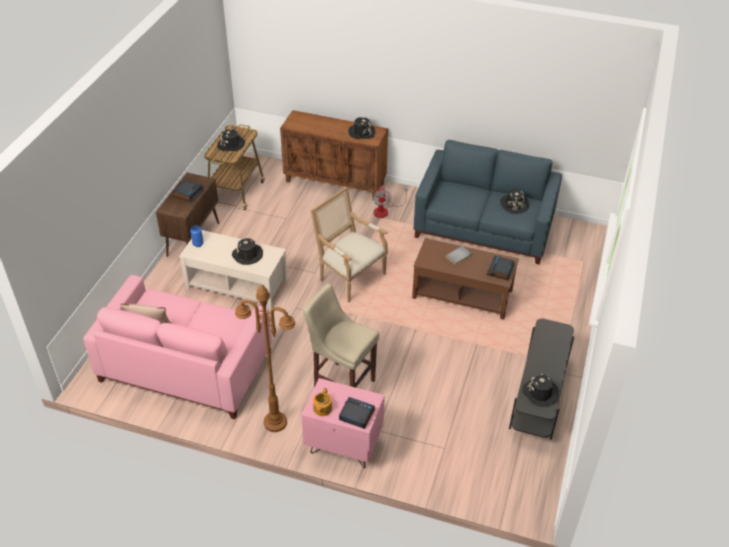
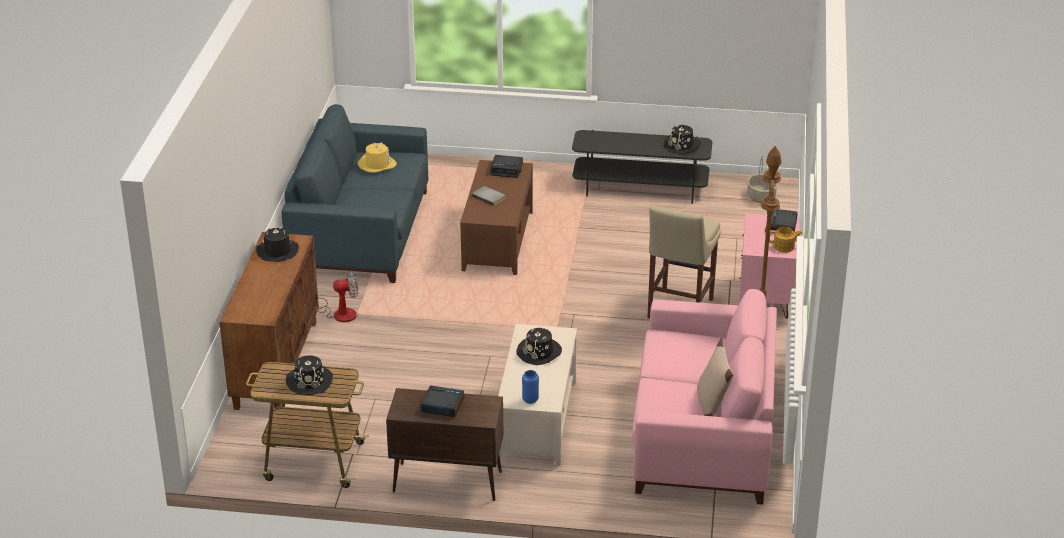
camera: 100 degrees left, 10 degrees down
(349, 276) = (490, 327): armchair -> none
(514, 204) = (376, 164): black hat -> yellow hat
(516, 485) = (761, 197): none -> basket

